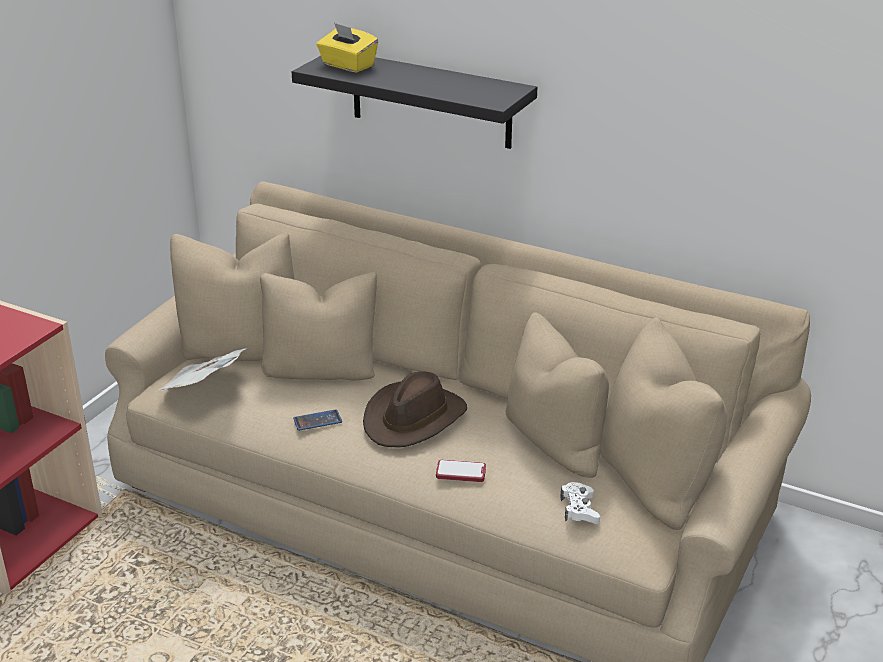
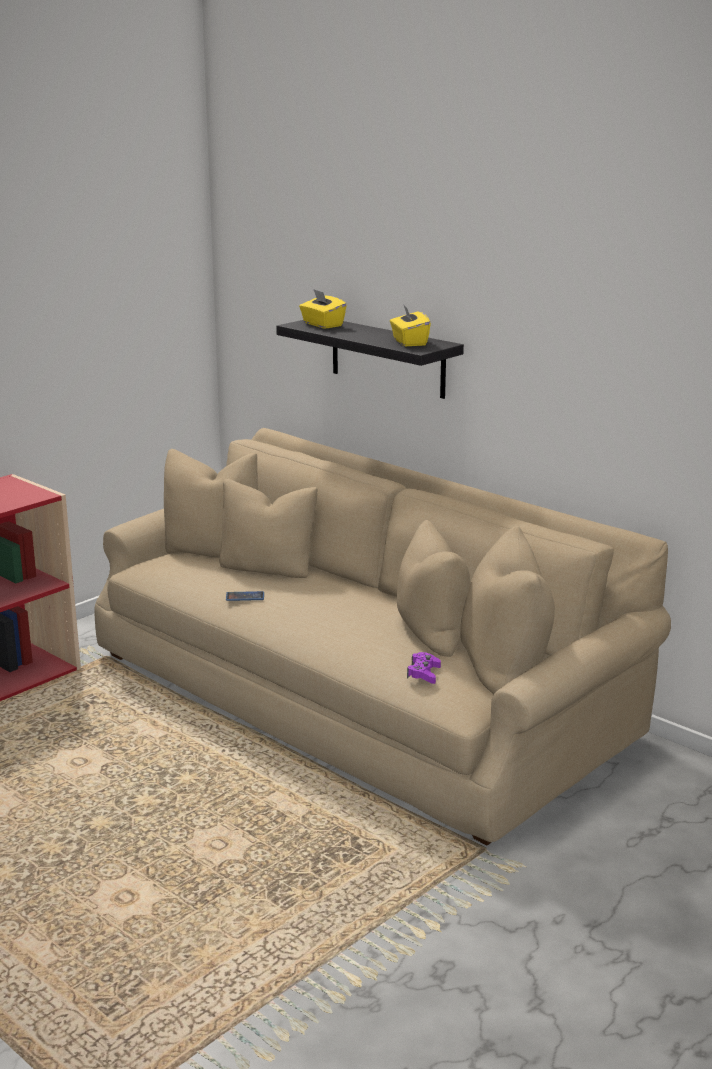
camera: 15 degrees right, 10 degrees down
(204, 390) = (168, 570): newspaper -> none
(414, 419) = (323, 604): brown hat -> none
(461, 472) = (340, 640): phone -> none
(473, 89) = (409, 342): none -> yellow tissue box
(579, 509) = (423, 673): white game controller -> purple game controller

